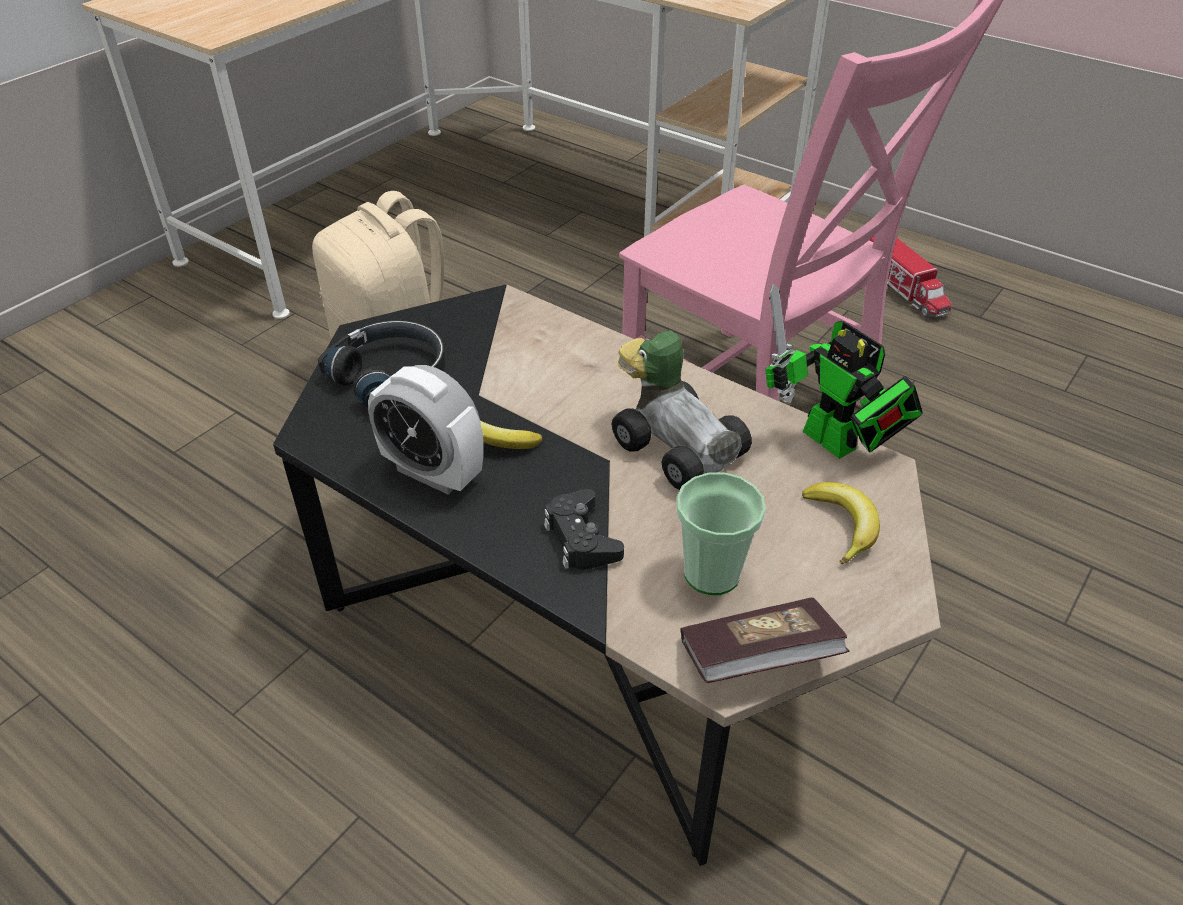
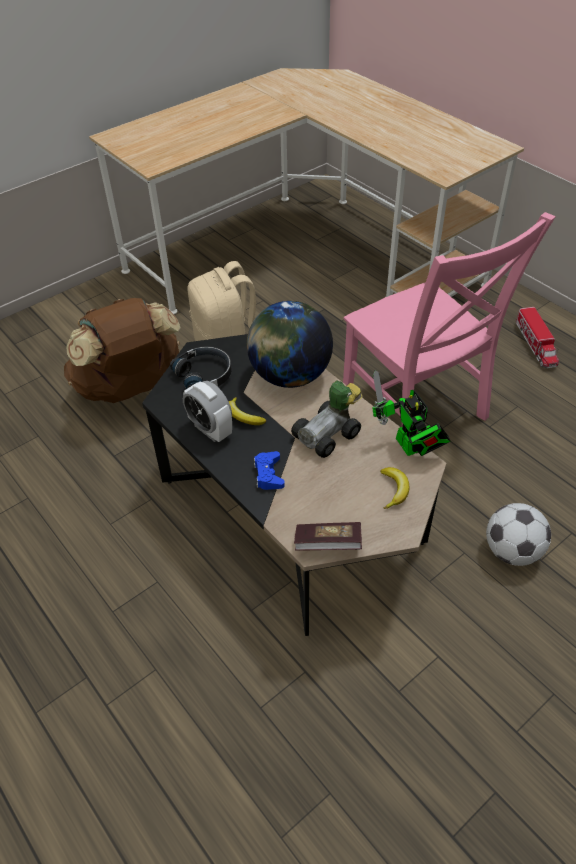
camera: 15 degrees right, 5 degrees up
(227, 450) = (130, 388): none -> brown backpack
(560, 354) = (289, 376): none -> globe
(581, 538) = (268, 474): black game controller -> blue game controller
(676, 444) = (330, 434): toy car -> toy car turned 75 degrees clockwise
(711, 573) = (322, 502): cup -> none
(1010, 618) = (512, 551): none -> football

